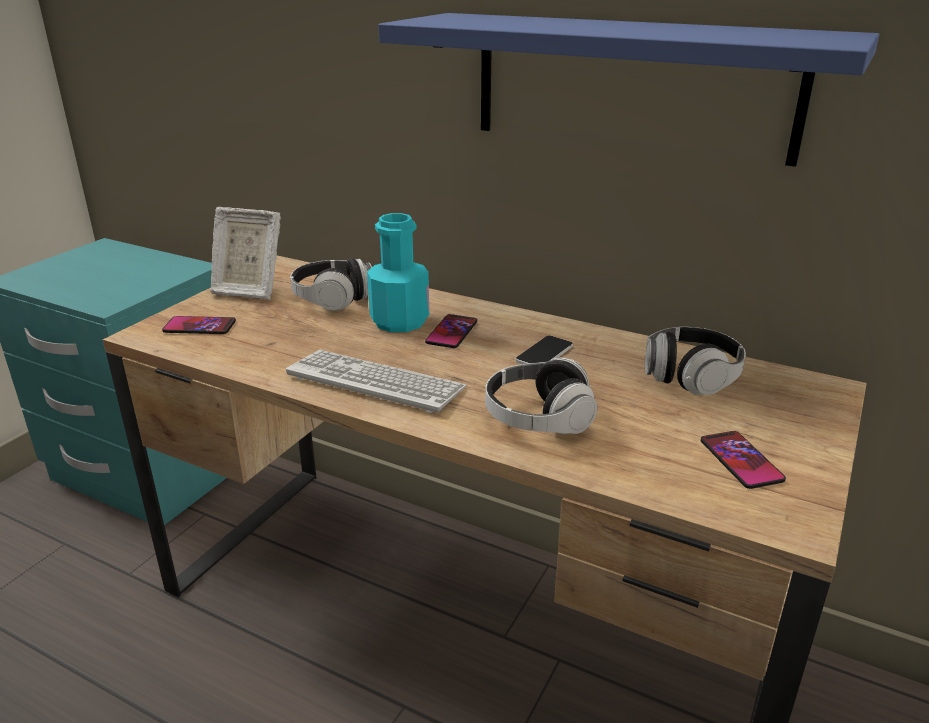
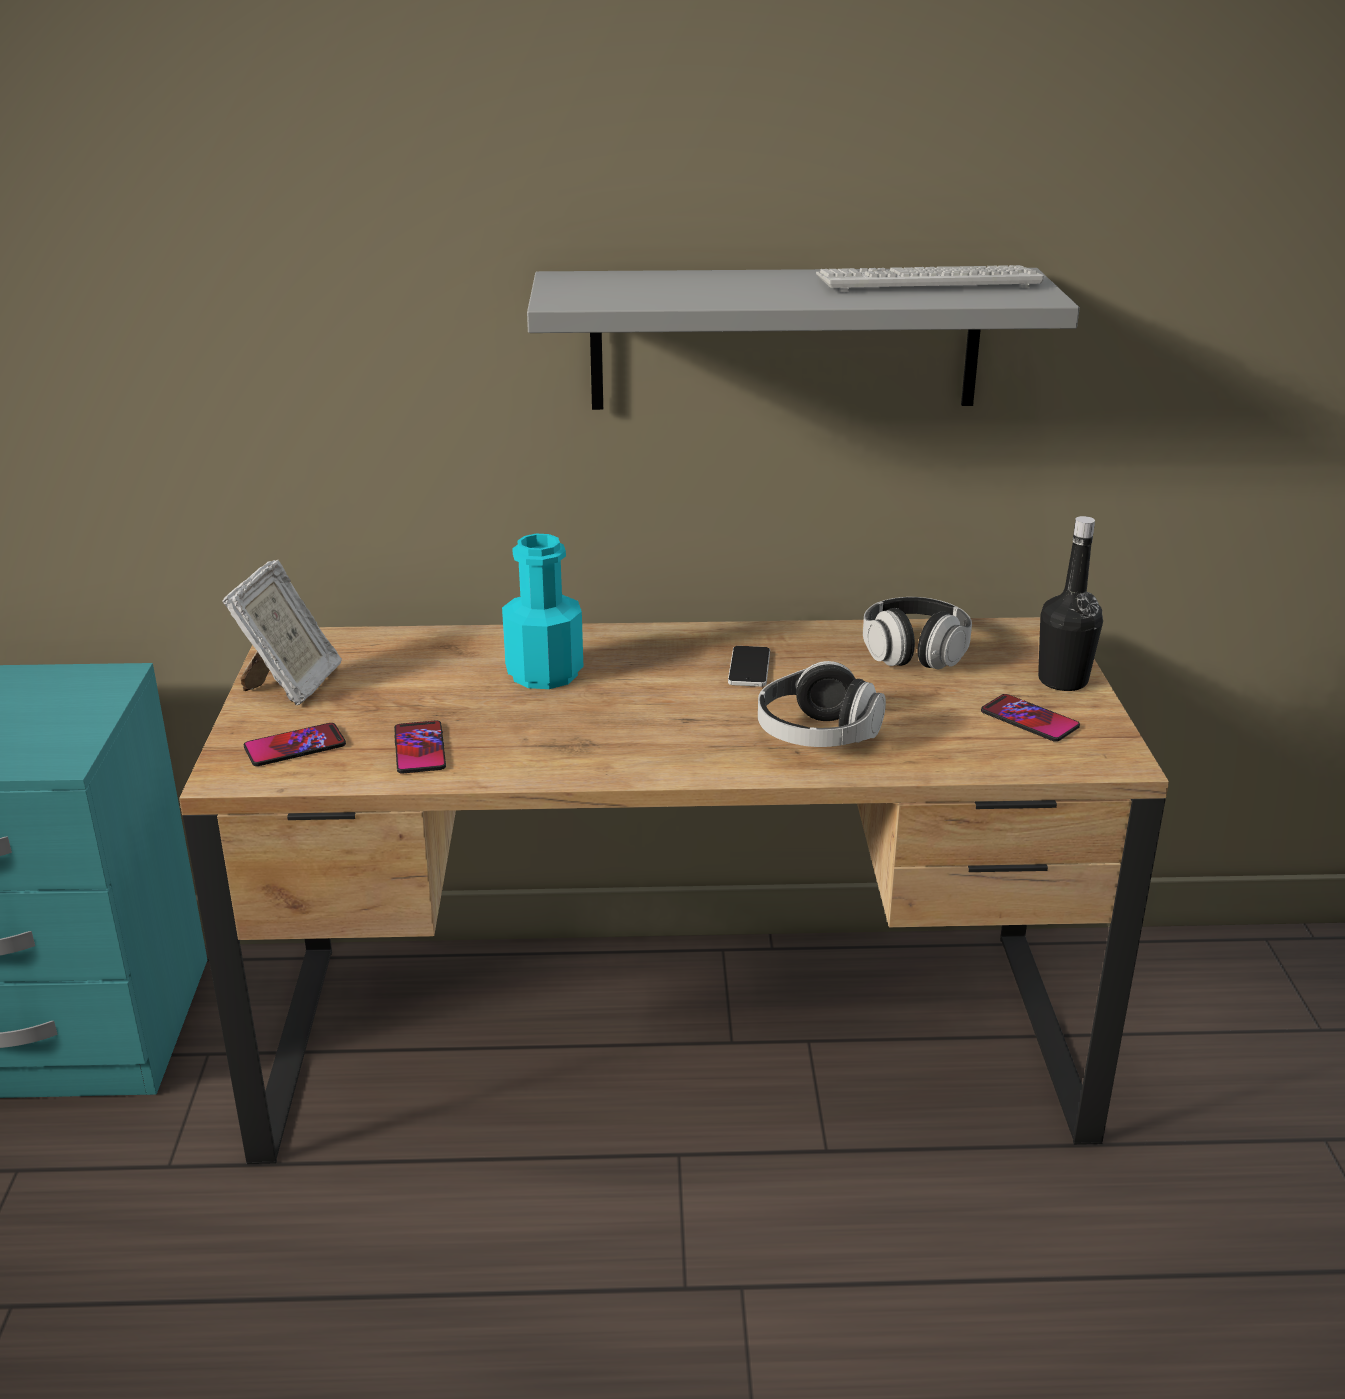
camera: 30 degrees left, 0 degrees up
(248, 290) = (291, 684): picture frame -> picture frame turned 60 degrees counterclockwise
(333, 299) = (424, 667): headphones -> none
(375, 382) = (605, 748): keyboard -> keyboard (927, 282)
(451, 332) = (621, 670): phone -> phone (419, 749)
(631, 86) = (785, 339): blue shelf -> grey shelf
(807, 435) = (1062, 681): none -> black bottle

